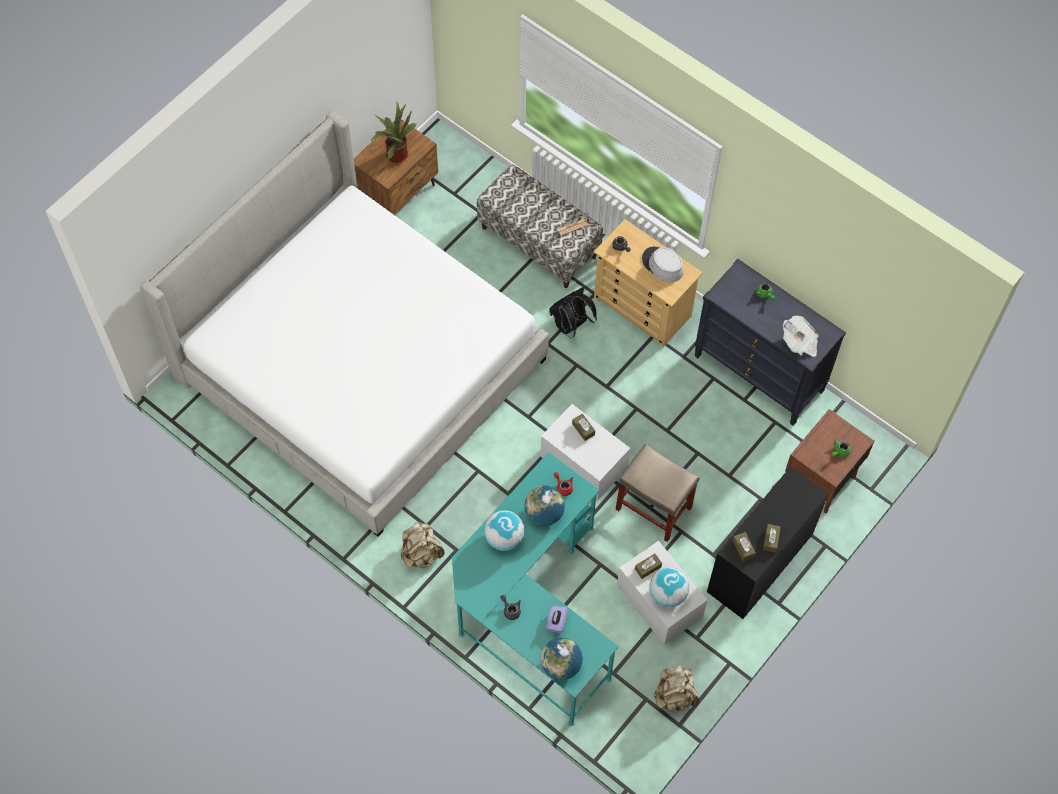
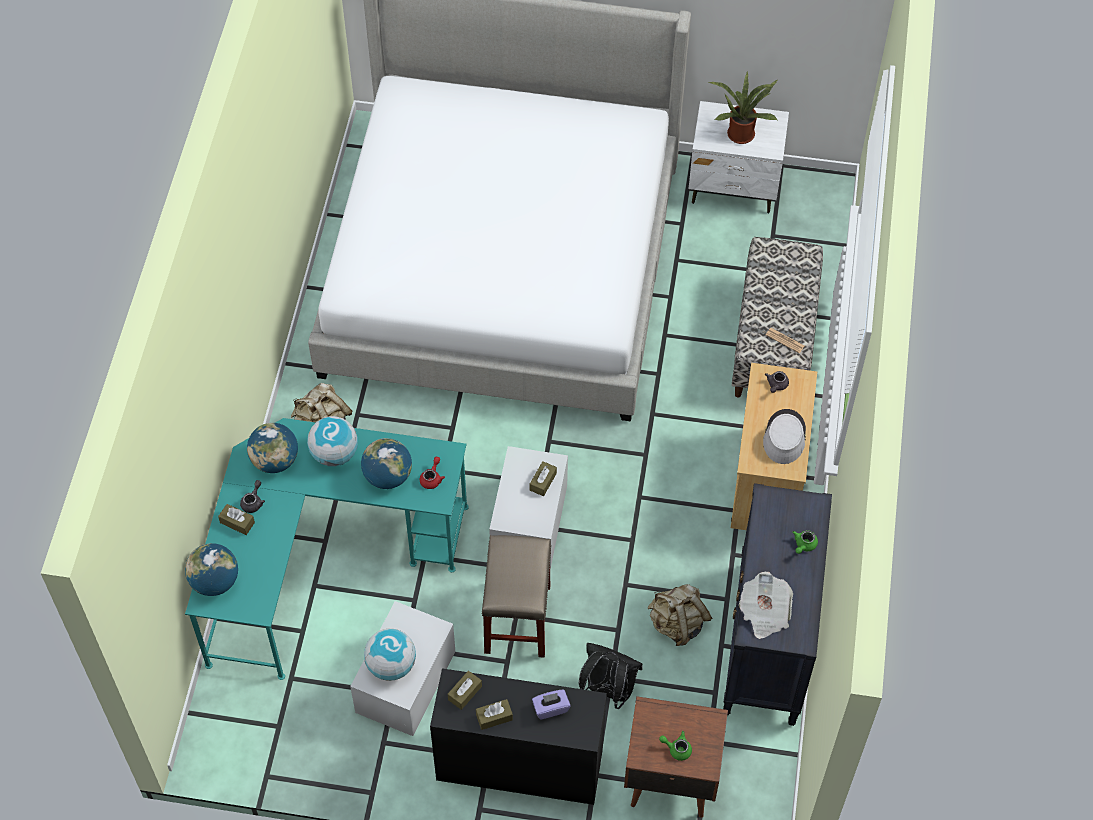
camera: 60 degrees right, 5 degrees down
(398, 193) = (734, 187): brown nightstand -> white nightstand
(485, 579) = (275, 460): none -> globe
(556, 622) = (264, 552): purple tissue box -> purple tissue box (550, 708)
(571, 326) = (690, 425): black backpack -> black backpack (607, 690)
(648, 568) = (411, 629): brown tissue box -> brown tissue box (237, 522)
(675, 695) = (300, 754): beige backpack -> beige backpack (677, 624)

